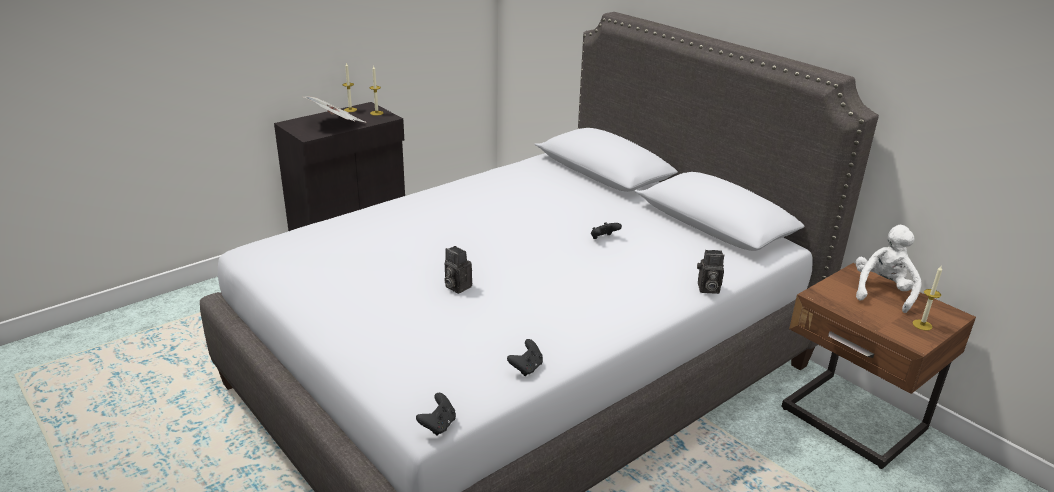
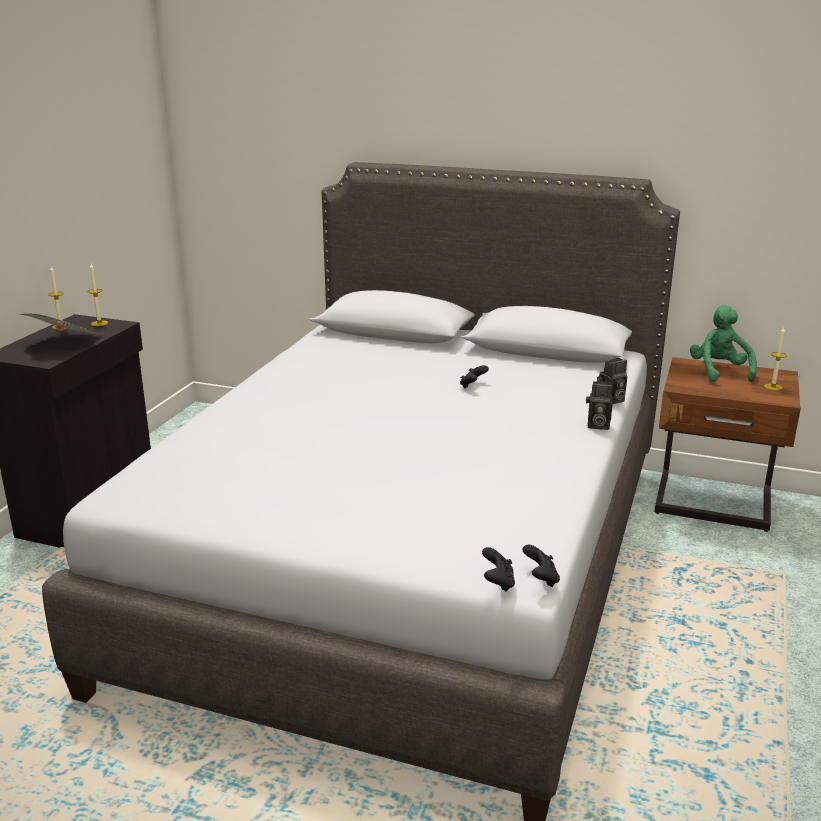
camera: 30 degrees left, 5 degrees down
(456, 286) = (392, 462): camera -> camera (597, 425)
(526, 368) = (551, 507): black game controller -> black game controller (498, 583)
(882, 292) = (719, 372): white plush toy -> green plush toy

